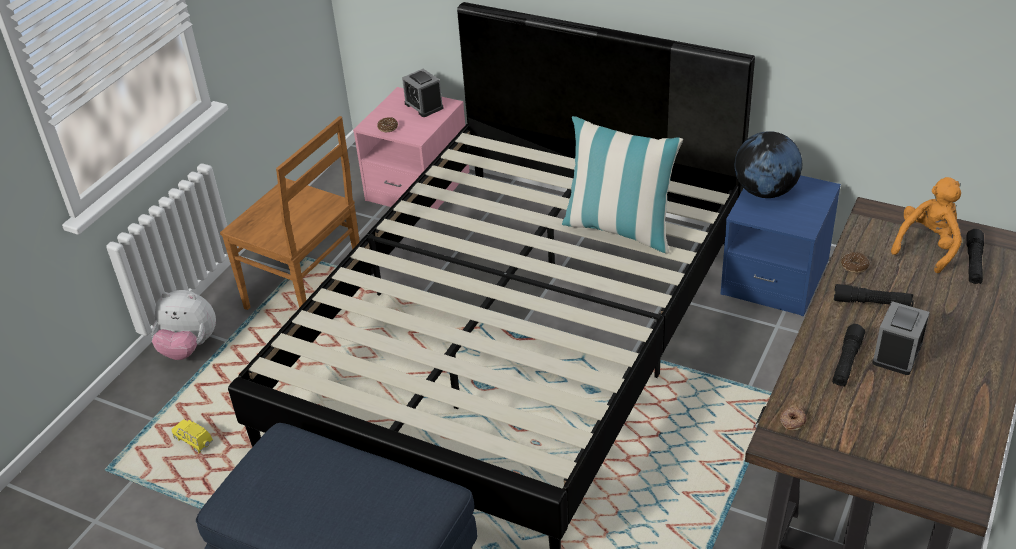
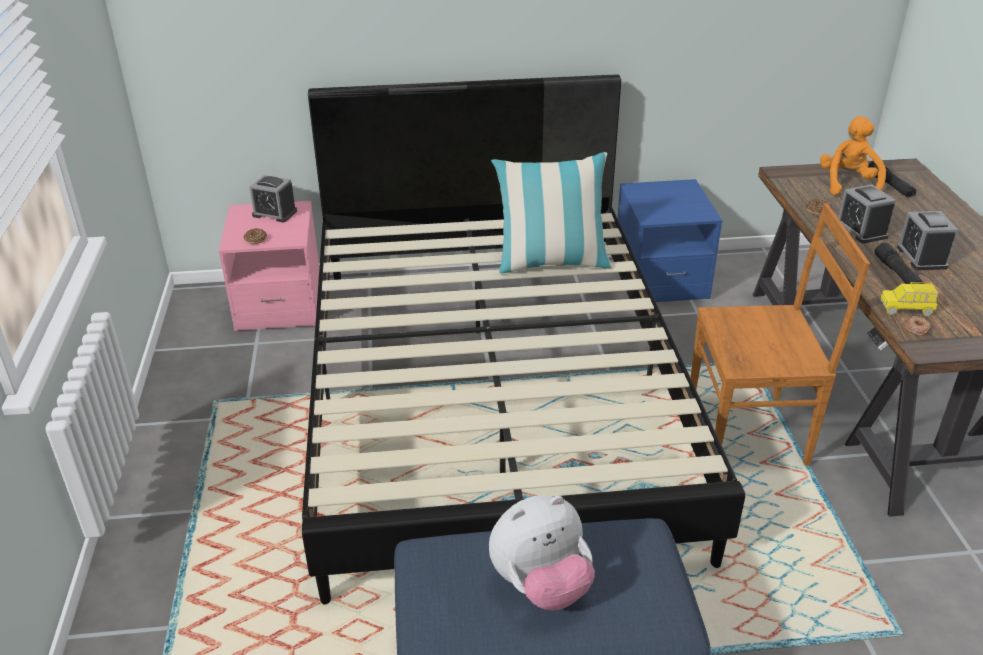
camera: 35 degrees left, 5 degrees down
(189, 347) = (150, 535): plush toy -> plush toy (541, 586)
(194, 441) = (243, 628): yellow toy car -> yellow toy car (907, 309)
(308, 295) = (248, 434): brown chair -> brown chair (750, 431)
(765, 191) = (648, 198): globe -> none
(872, 302) = (861, 230): black flashlight -> alarm clock

